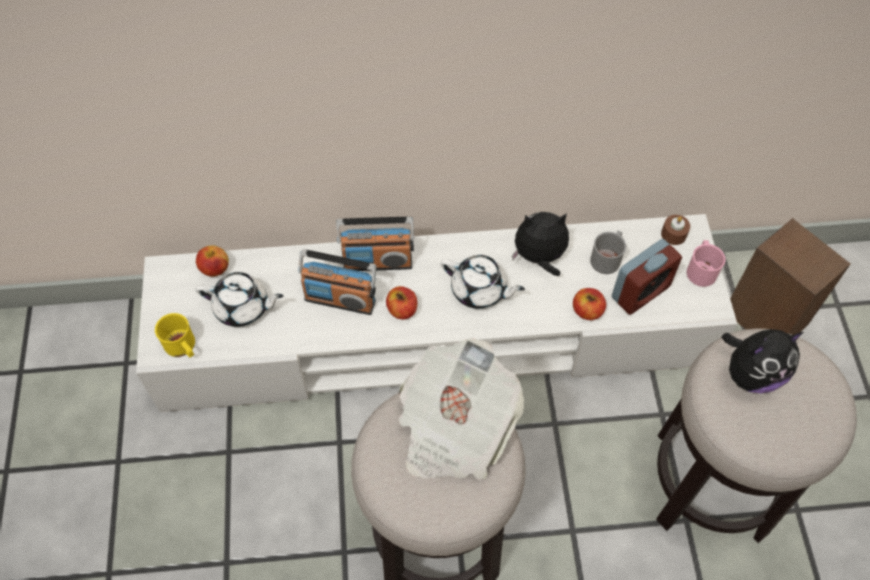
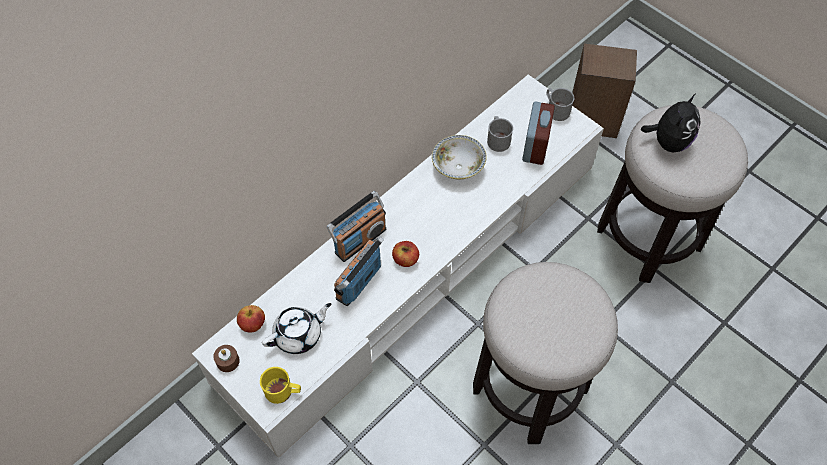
camera: 40 degrees left, 0 degrees up
(340, 299) = (359, 282): radio -> radio turned 150 degrees clockwise
(454, 427) = (546, 291): newspaper -> none
(479, 290) = (441, 213): white teapot -> none
(539, 257) = (458, 167): plush toy -> bowl
(587, 311) = (516, 179): apple -> none
(673, 234) = (522, 98): brown candle -> brown candle (227, 361)
(701, 269) = (556, 109): pink mug -> grey mug

